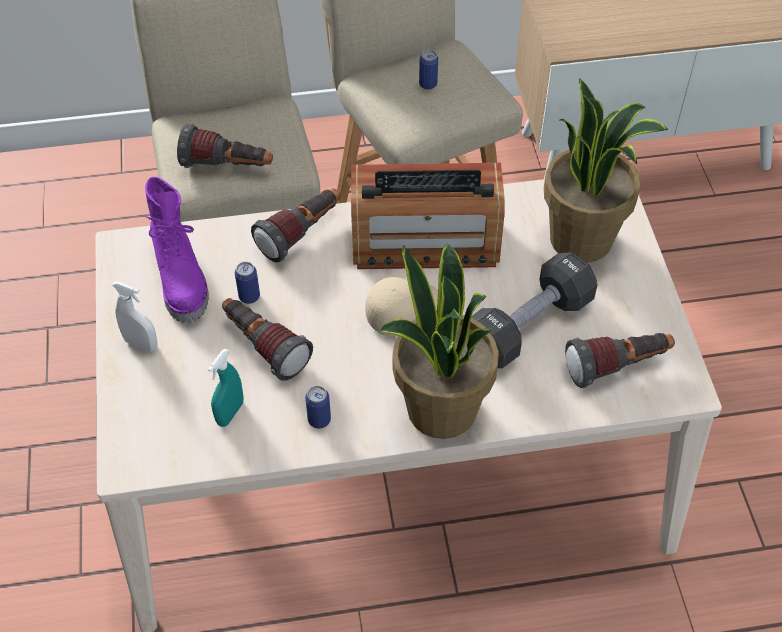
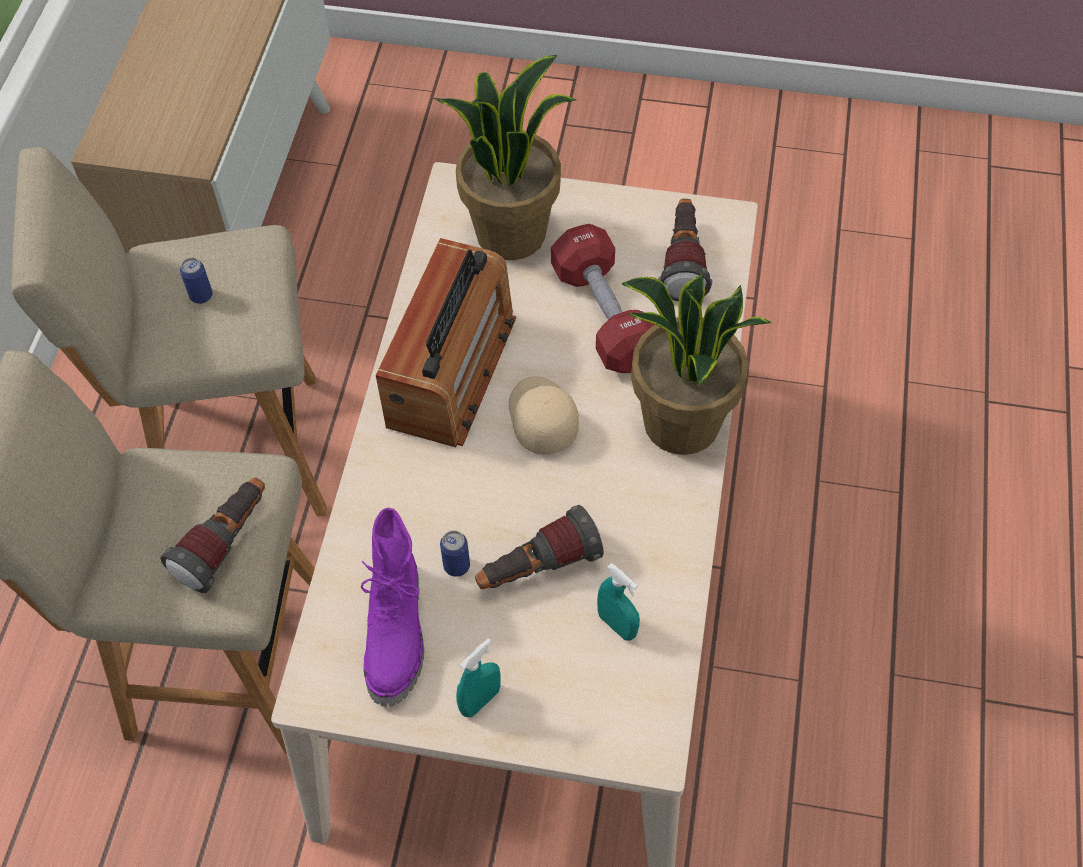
camera: 70 degrees left, 5 degrees up
(141, 343) = (480, 700): white spray bottle -> turquoise spray bottle
(182, 279) = (398, 633): purple boot -> purple boot turned 90 degrees clockwise
(301, 234) = (385, 487): flashlight -> none
(319, 420) = (656, 538): can -> none
(528, 325) = (604, 315): black dumbbell -> red dumbbell

